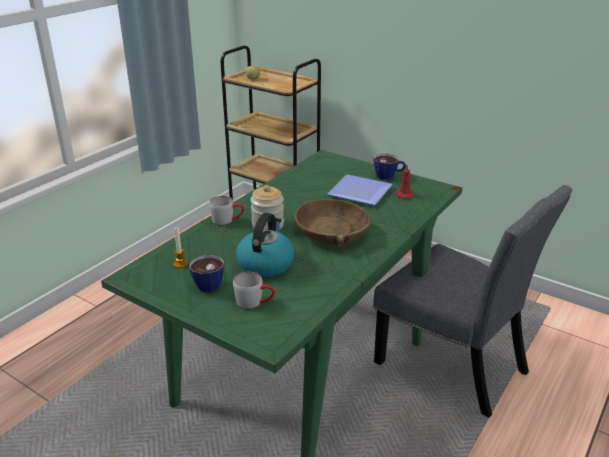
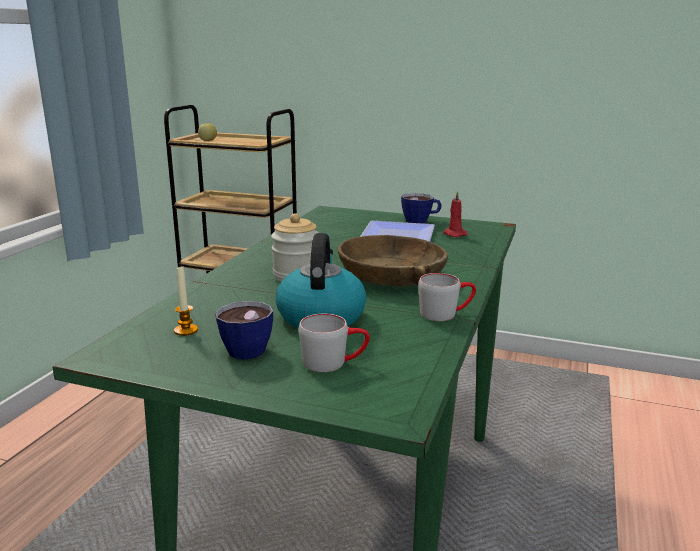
camera: 15 degrees left, 10 degrees down
(227, 220) = (234, 276): grey mug -> grey mug (446, 313)
(449, 364) = (532, 457): grey chair -> none

